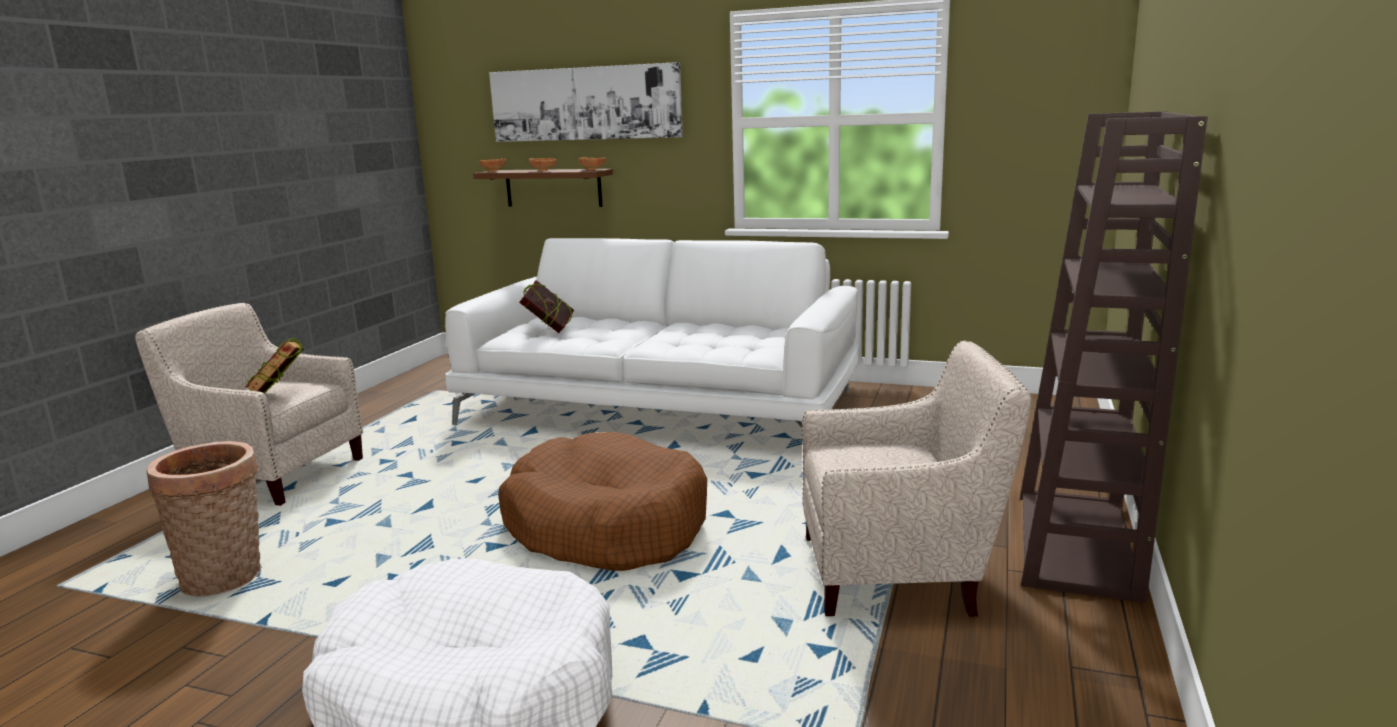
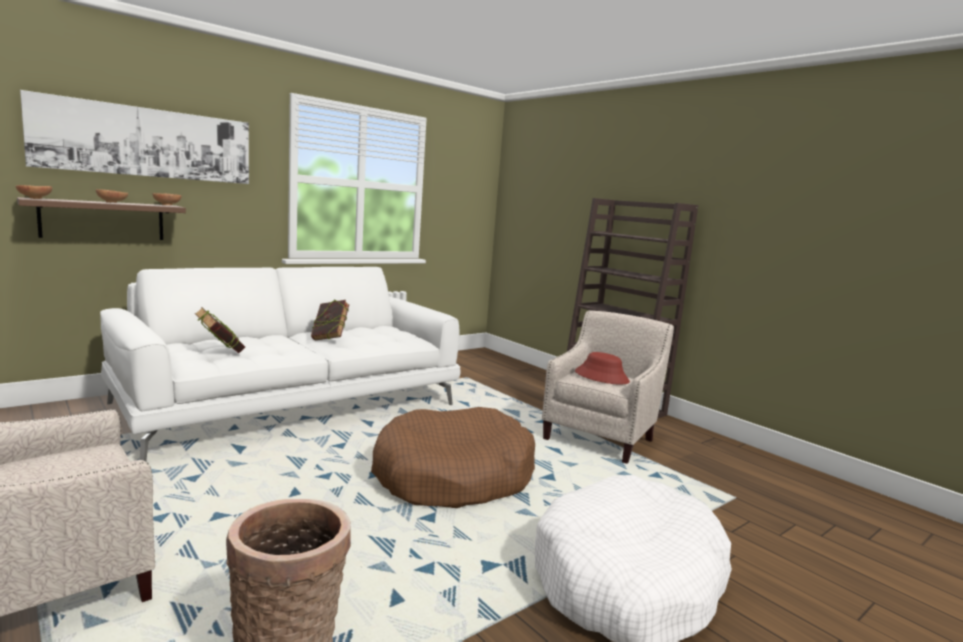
camera: 60 degrees left, 5 degrees down
(281, 395) = (92, 468): book -> book (329, 339)
(874, 460) = (601, 377): none -> red hat

